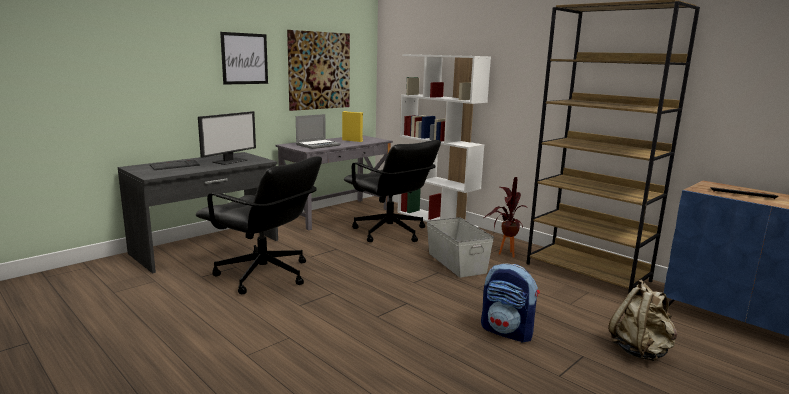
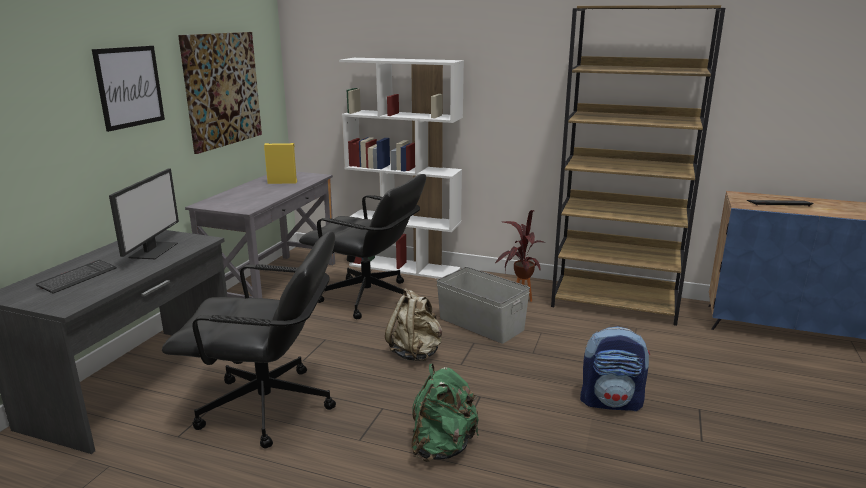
camera: 25 degrees left, 5 degrees up
(318, 145) = (248, 198): laptop -> none
(348, 323) = (442, 447): none -> green backpack
(640, 351) = (736, 386): beige backpack -> beige backpack (416, 353)

